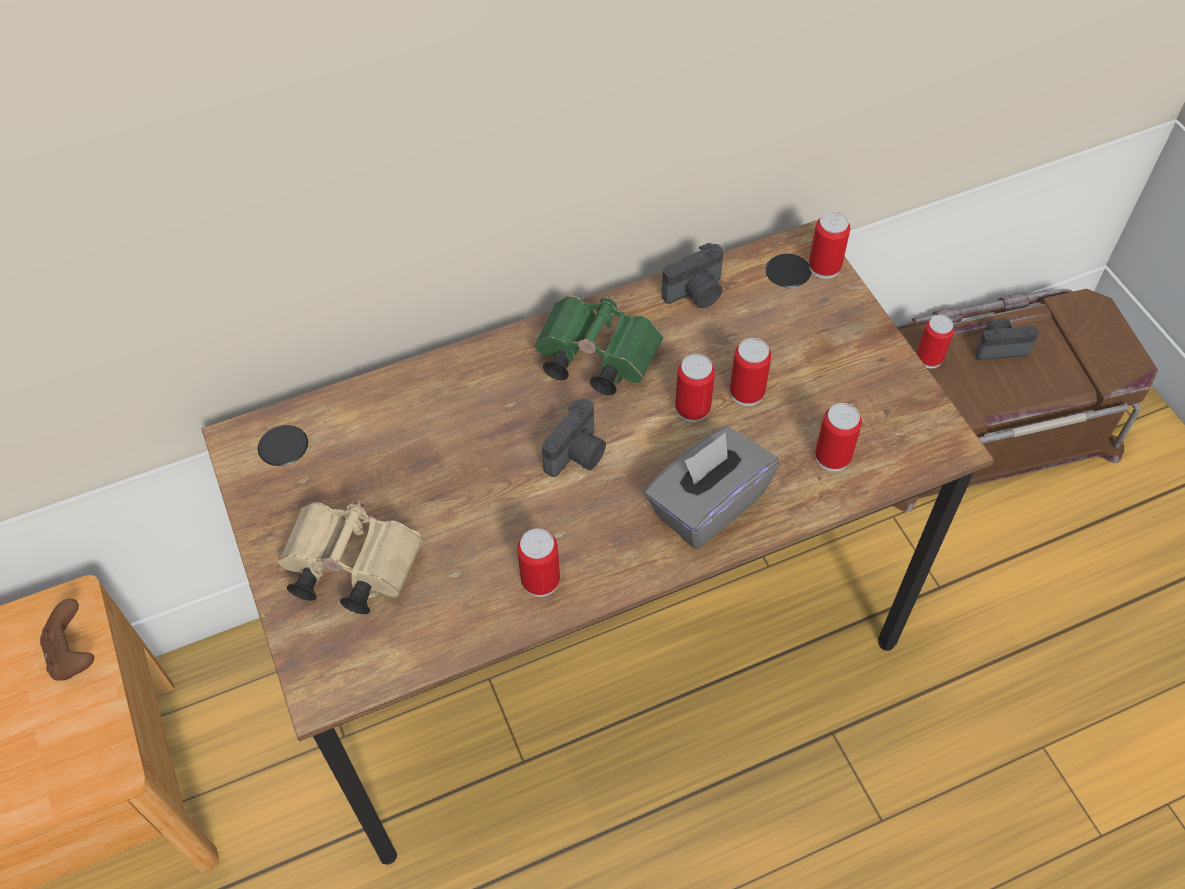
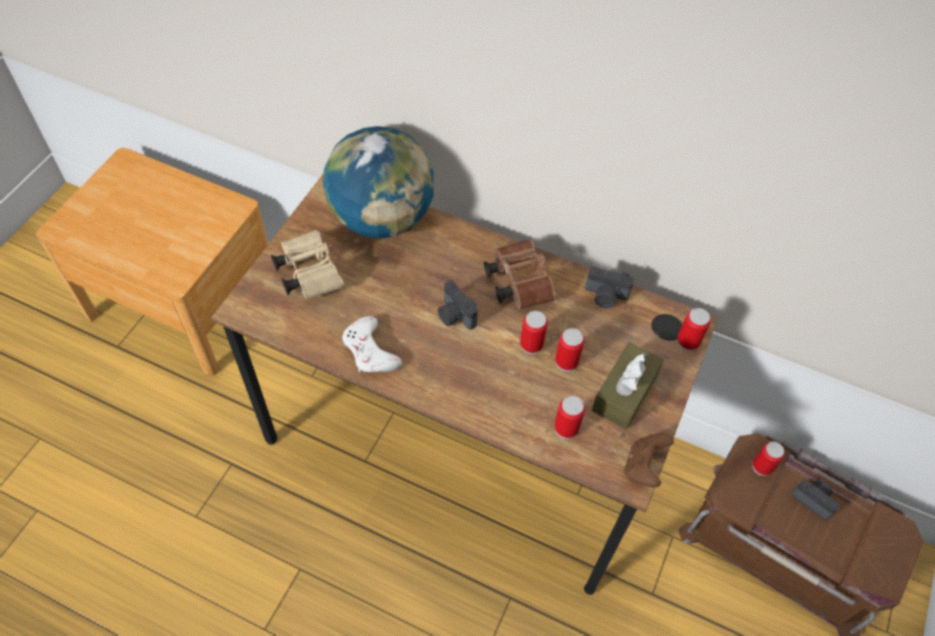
camera: 45 degrees right, 0 degrees up
(74, 654) = (216, 226): brown game controller -> brown game controller (643, 467)
(353, 426) = (382, 218): none -> globe
(540, 580) = (370, 351): can -> white game controller
(578, 455) = (454, 316): camera -> camera turned 60 degrees clockwise
(592, 358) = (517, 281): green binoculars -> brown binoculars
(707, 504) = (480, 391): grey tissue box -> none
(836, 370) = (624, 393): none -> brown tissue box

